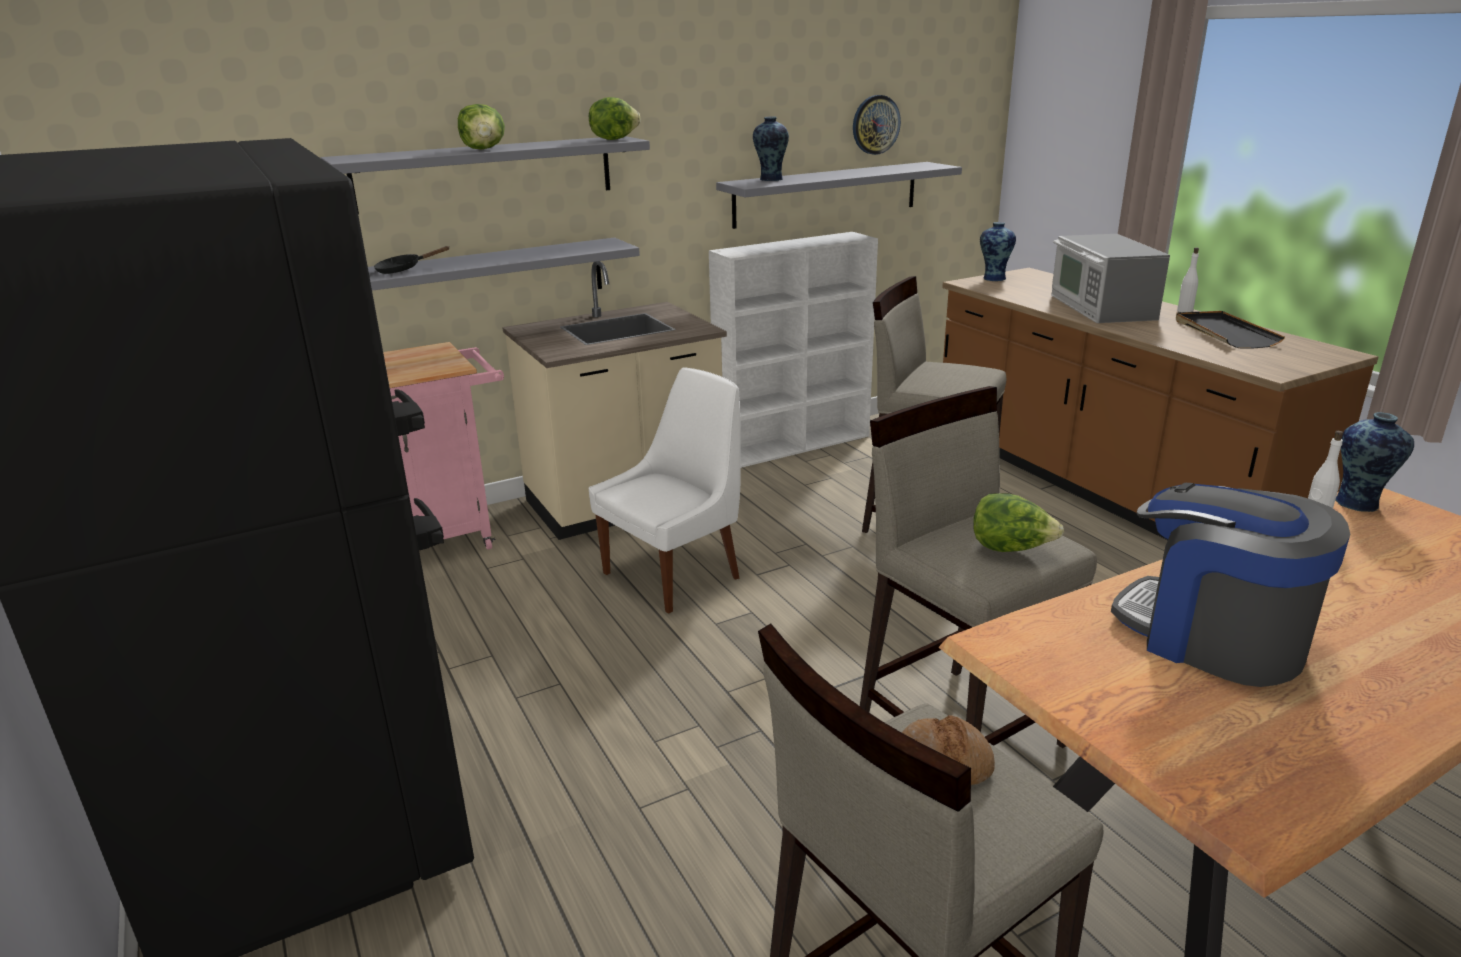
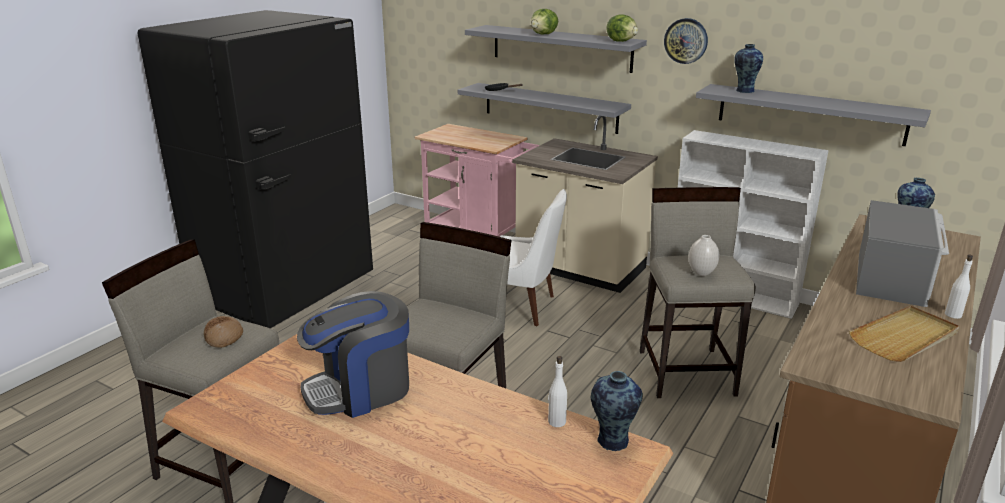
camera: 60 degrees right, 0 degrees up
(875, 124) = (871, 67): wall clock -> wall clock (686, 41)
(967, 379) = (701, 273): none -> white vase
(1011, 549) = (434, 325): lettuce -> none
(1100, 307) = (893, 278): microwave -> microwave turned 150 degrees clockwise
(1212, 637) = (360, 389): coffee machine -> coffee machine turned 135 degrees counterclockwise
(1224, 333) = (904, 337): black tray -> beige tray

